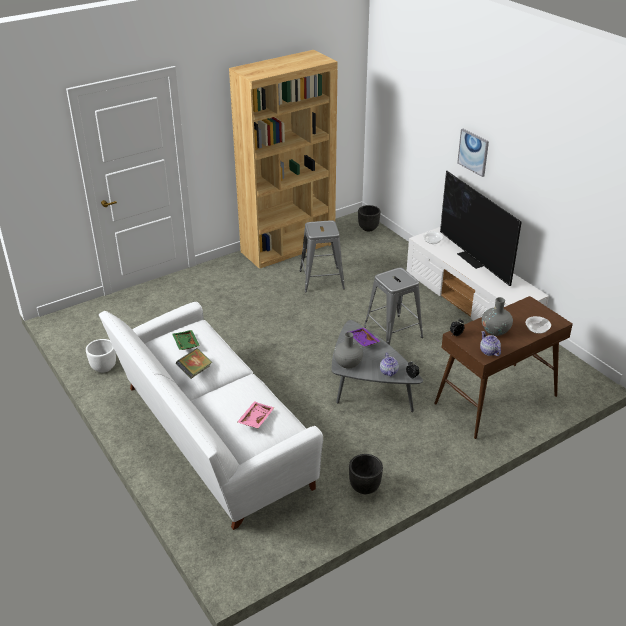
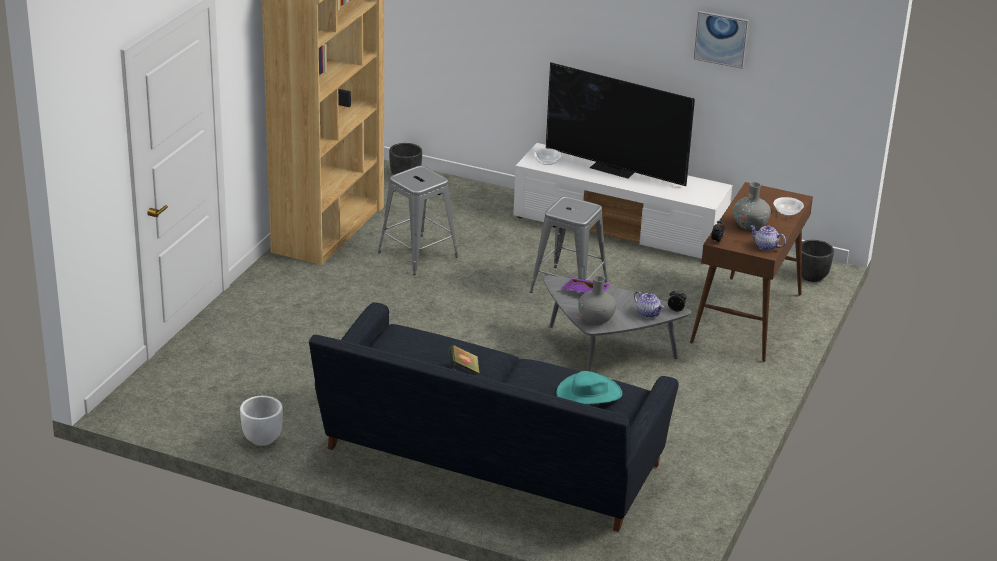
camera: 35 degrees left, 5 degrees down
(185, 344) = (415, 351): green tray -> none
(210, 437) = (489, 461): white sofa -> black sofa
(255, 419) = (589, 393): pink tray -> turquoise hat
(364, 487) = (705, 444): black planter -> black planter (812, 277)
(473, 152) = (586, 30): picture -> picture (721, 39)

